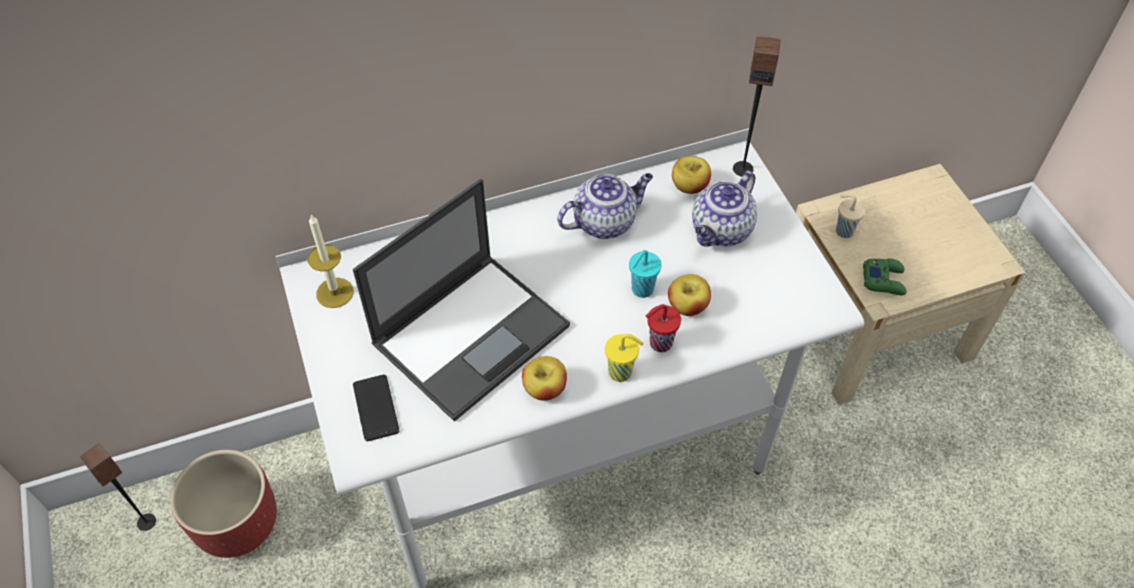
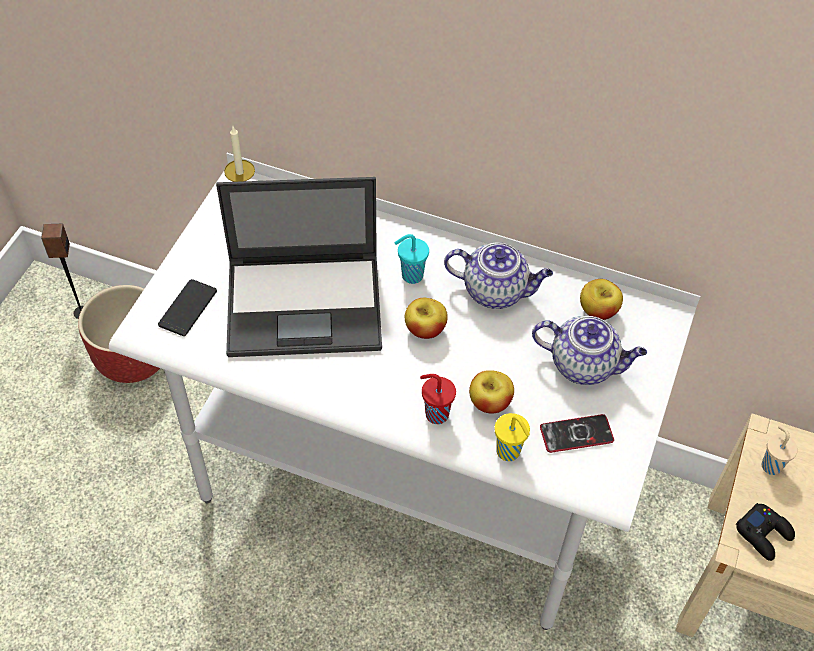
camera: 40 degrees right, 0 degrees up
(545, 389) = (314, 382): apple -> apple (425, 329)
(621, 372) = (382, 413): yellow cup -> yellow cup (509, 452)
(641, 290) = (466, 363): turquoise cup -> turquoise cup (411, 276)
(721, 231) = (584, 365): teapot -> teapot turned 150 degrees counterclockwise
(743, 168) = (662, 327): speaker -> none
(767, 284) = (576, 434): none -> phone
(884, 280) = (764, 534): green game controller -> black game controller

